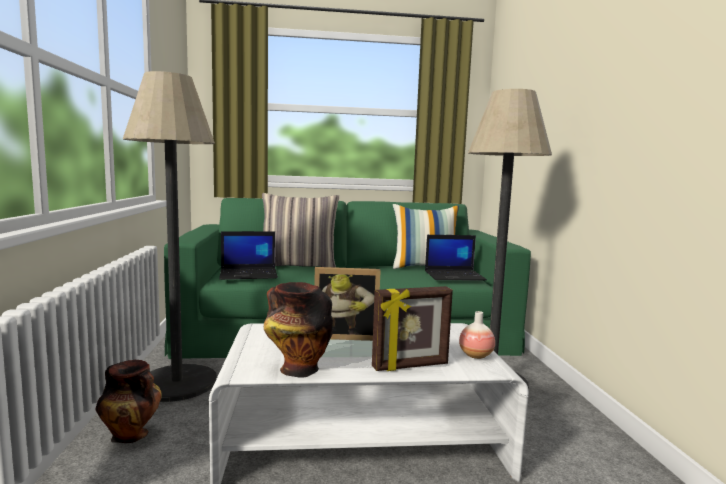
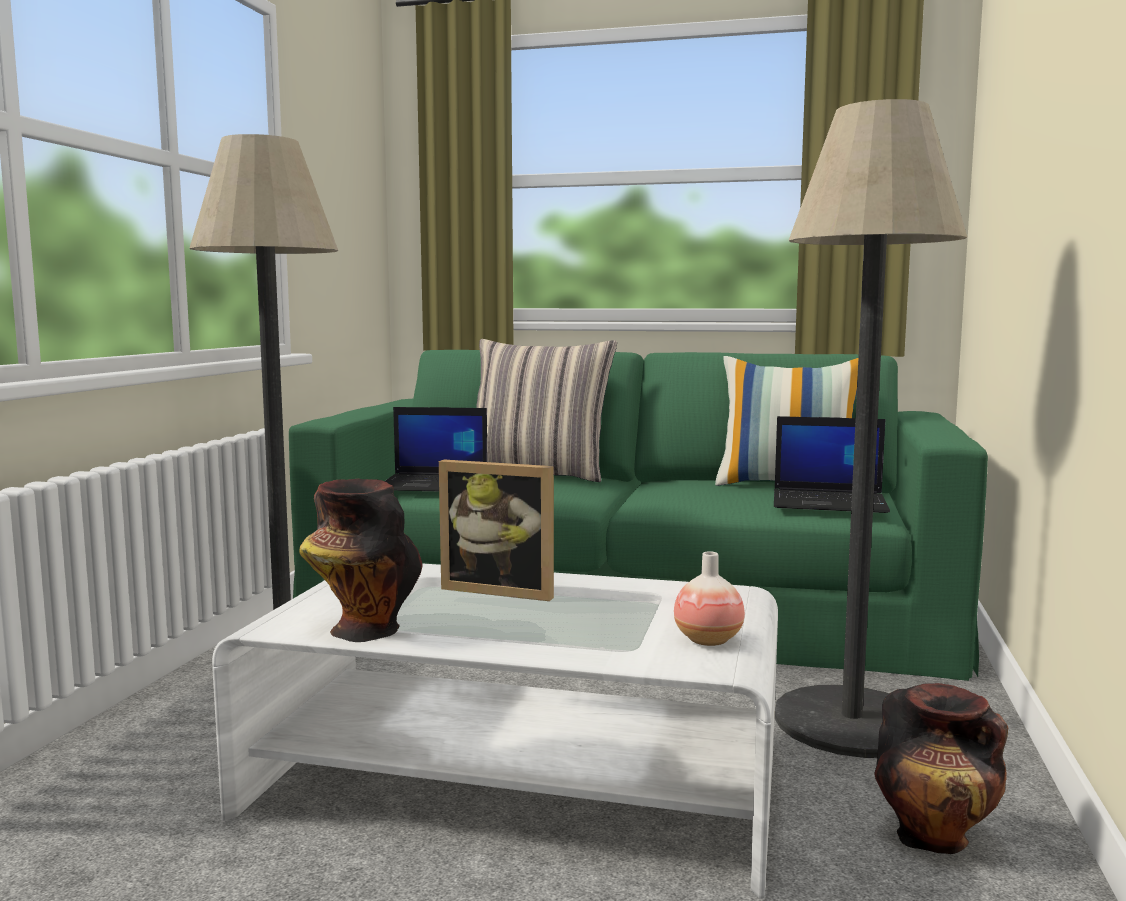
camera: 20 degrees right, 0 degrees up
(131, 436) = (169, 724): vase -> vase (936, 839)
(410, 366) = (559, 645): picture frame -> none

